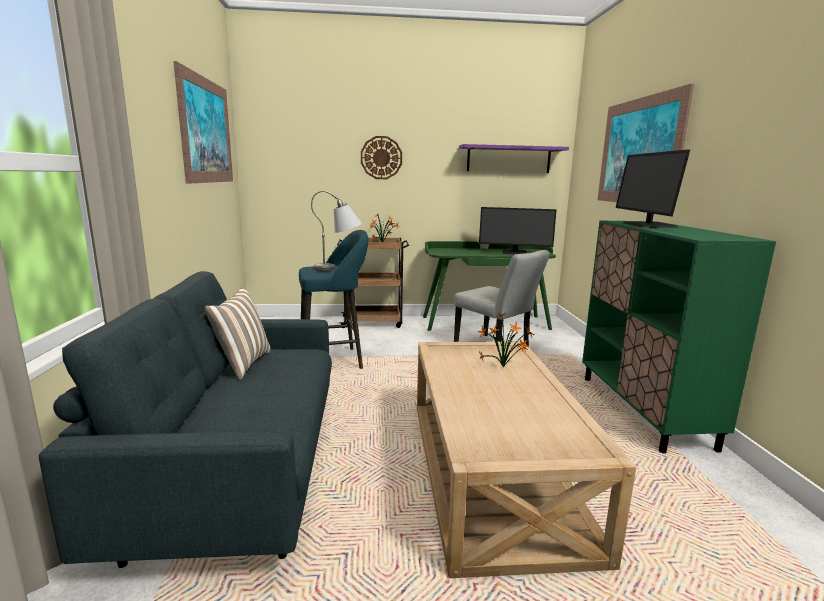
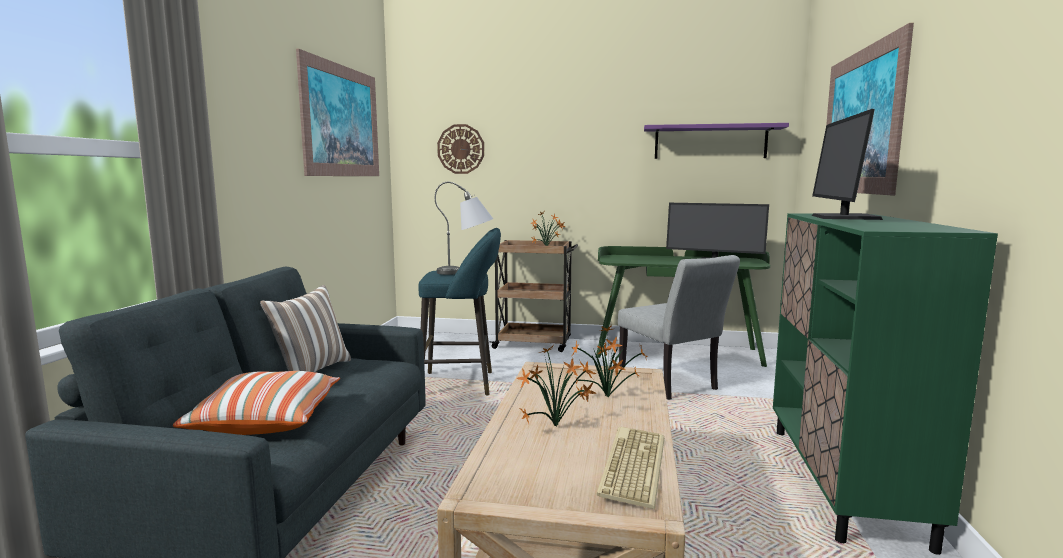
camera: 15 degrees right, 5 degrees down
(243, 413) = (267, 420): none -> pillow
(381, 157) = (548, 145): wall clock -> wall clock (461, 149)
(487, 394) = (558, 426): none -> potted plant
(562, 419) = (631, 465): none -> keyboard

